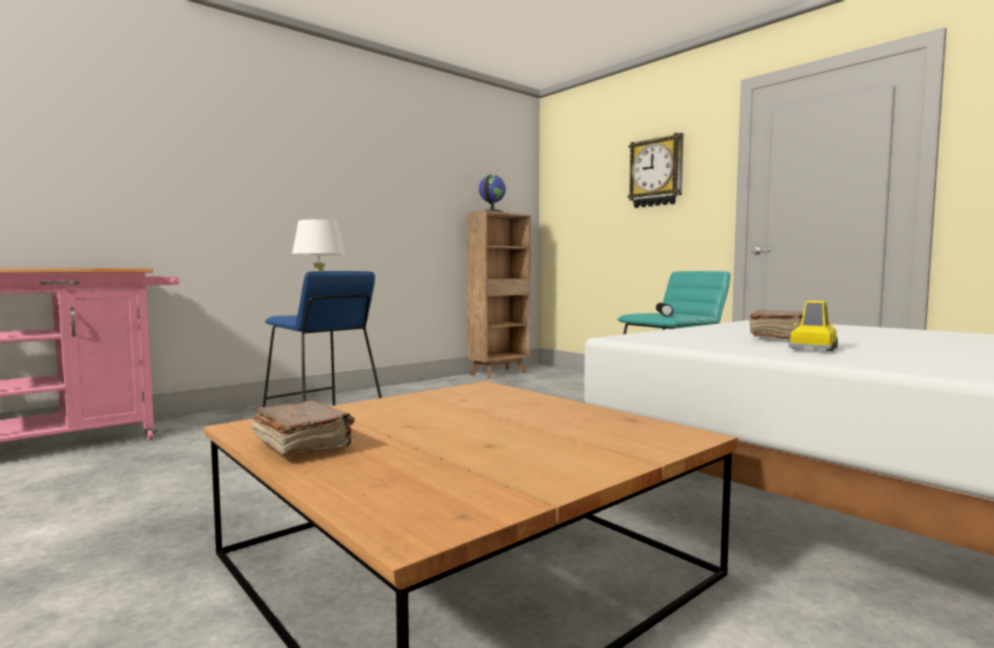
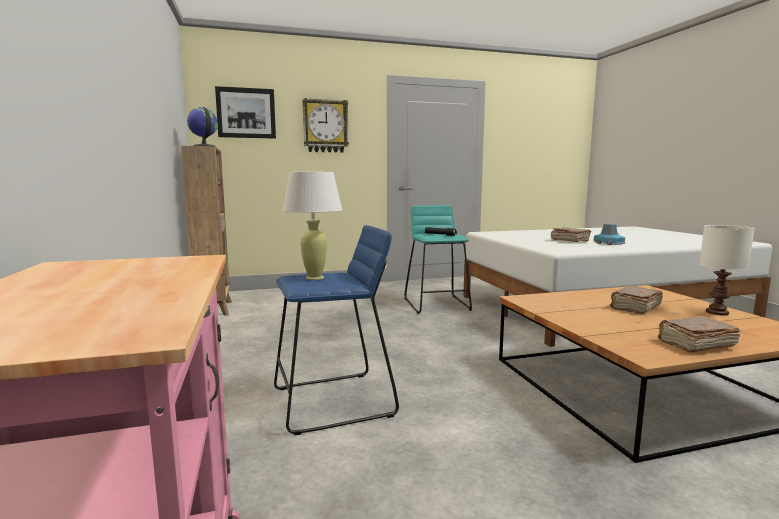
camera: 65 degrees left, 5 degrees up
(500, 426) = (634, 308): none -> brown book
(536, 471) = (717, 313): none -> white table lamp
(581, 172) = (246, 113): none -> picture
(813, 348) = (609, 244): yellow toy car -> blue toy car

